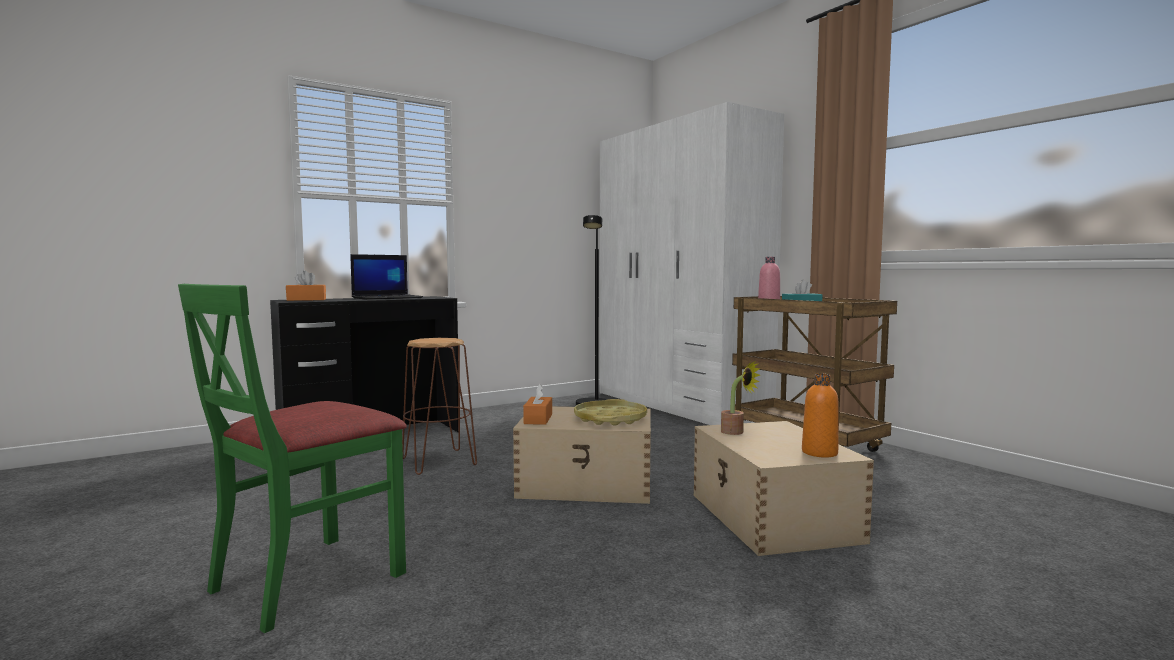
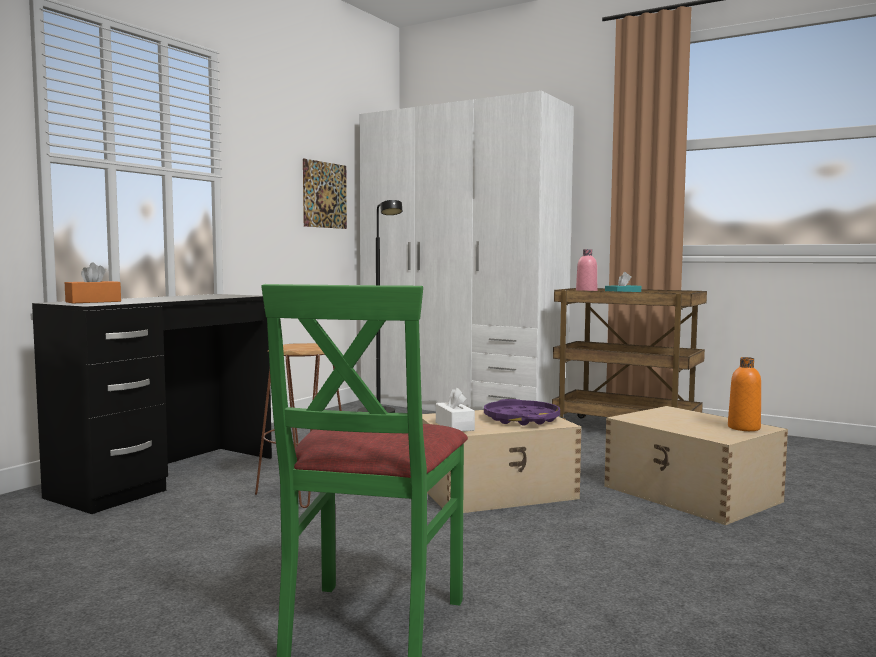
camera: 25 degrees left, 0 degrees up
(387, 298) = (182, 297): laptop -> none
(538, 419) = (454, 426): orange tissue box -> white tissue box
(563, 213) = (325, 195): none -> picture
(610, 419) = (521, 419): yellow tray -> purple tray
(736, 432) = (651, 419): potted plant -> none

